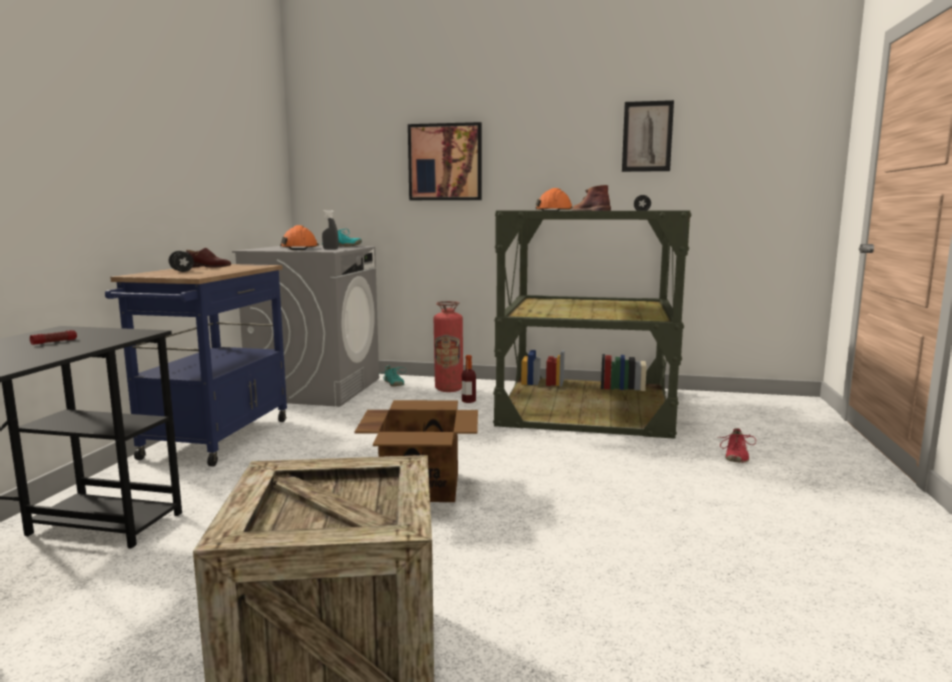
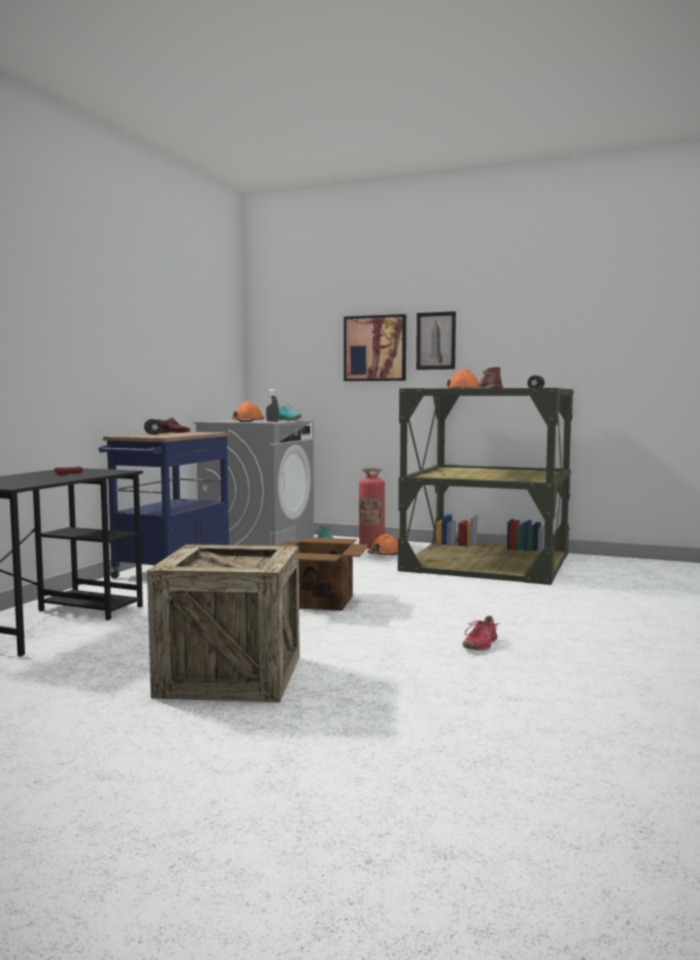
camera: 10 degrees right, 5 degrees down
(468, 401) = (384, 554): bottle -> orange hard hat
(647, 136) = (549, 324): picture -> picture (436, 341)
(735, 456) = (594, 597): red shoe -> red shoe (480, 645)

